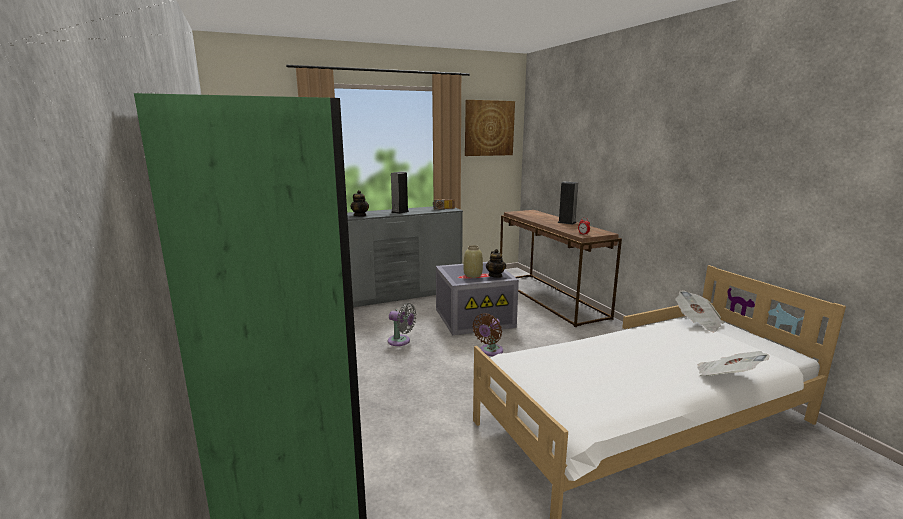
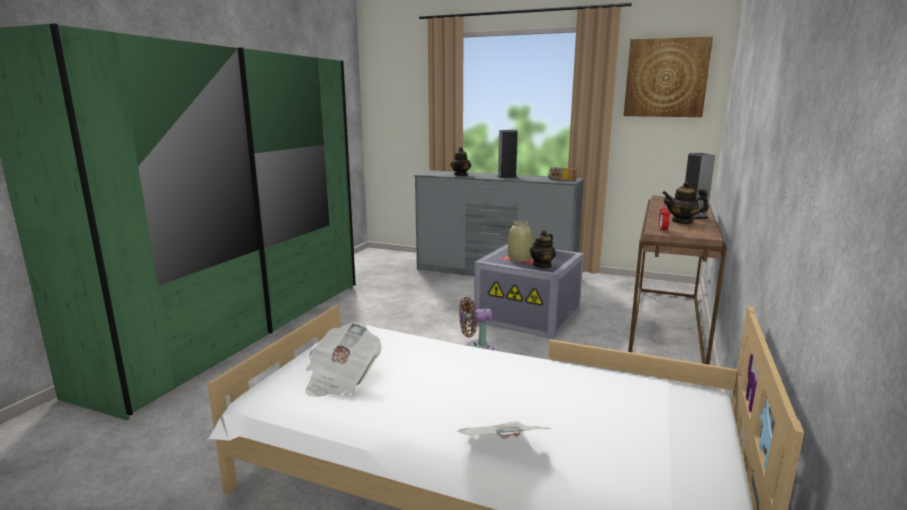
camera: 45 degrees right, 0 degrees up
(401, 341) = (421, 310): grey fan -> none
(573, 227) = (682, 221): none -> teapot
(697, 322) = (666, 392): newspaper -> newspaper (341, 379)

